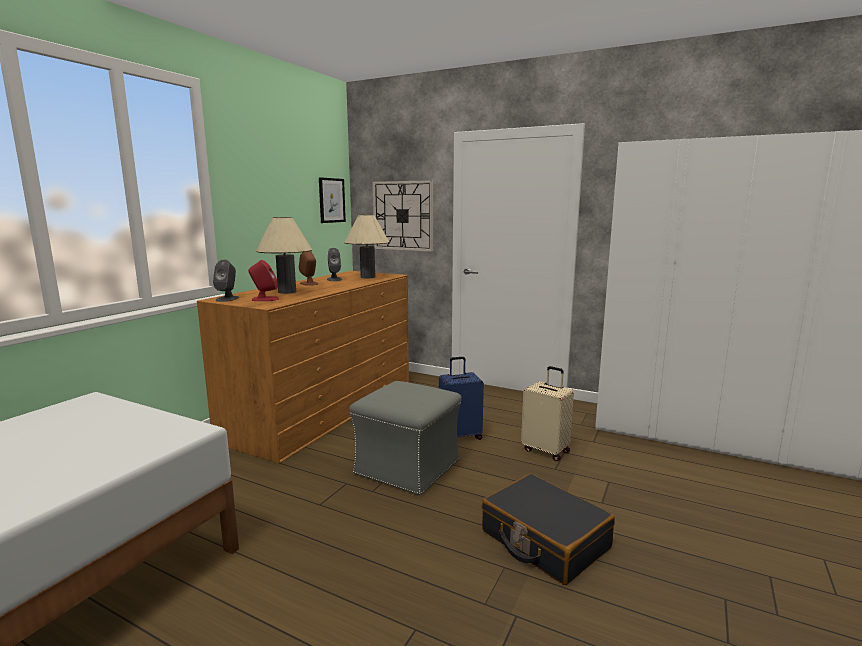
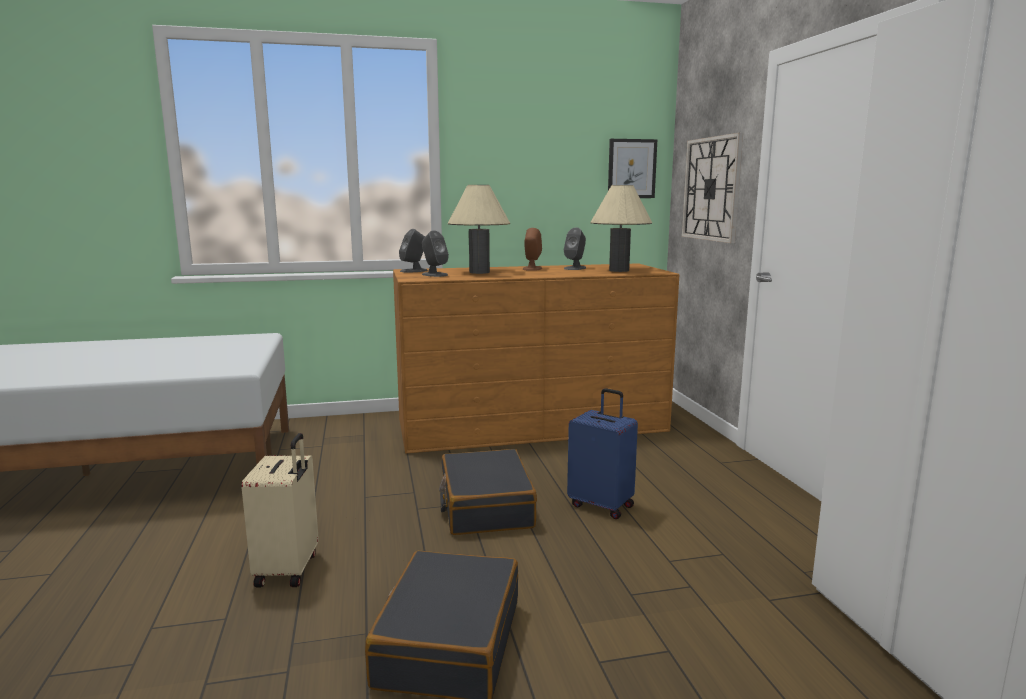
camera: 50 degrees right, 0 degrees up
(265, 299) = (434, 275): red speaker -> grey speaker
(408, 467) = (485, 506): grey ottoman -> black suitcase
(546, 450) = (670, 571): beige suitcase -> beige suitcase (289, 569)

